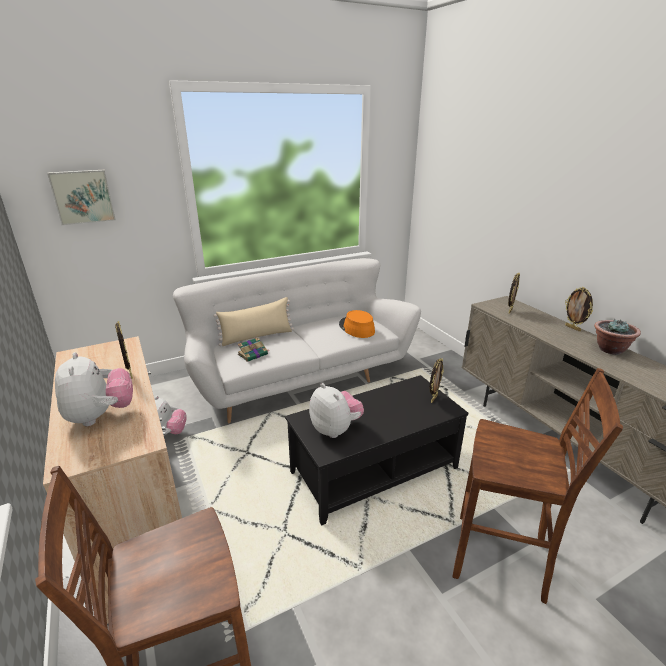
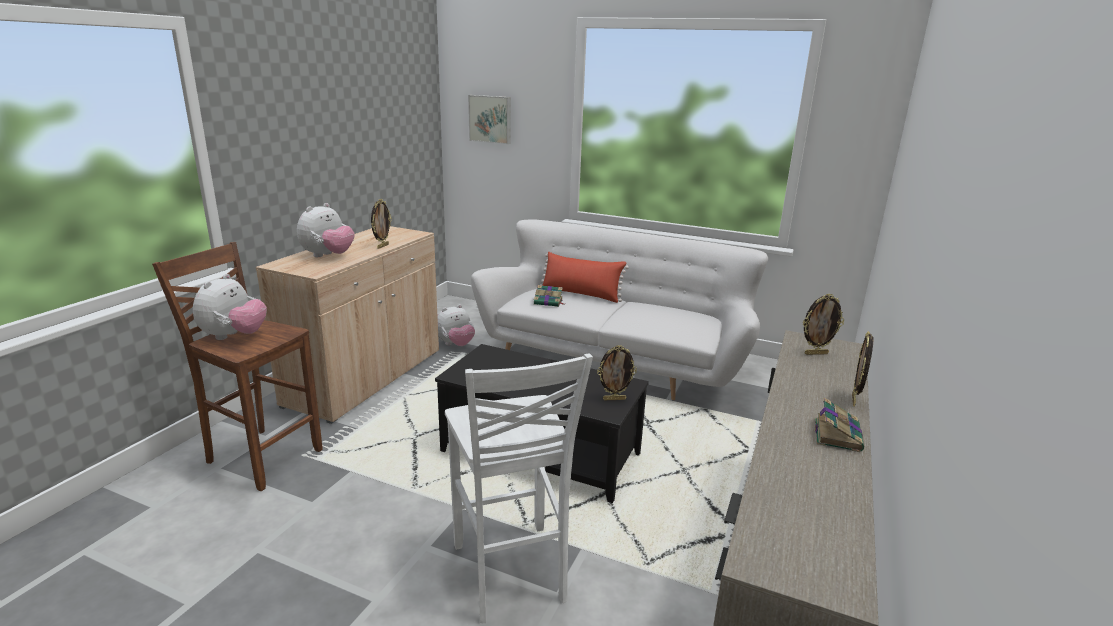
camera: 50 degrees right, 5 degrees down
(257, 336) = (581, 294): beige pillow -> red pillow
(335, 429) = (492, 368): plush toy -> plush toy (234, 336)
(356, 328) = (680, 325): orange hat -> none
(502, 559) = (510, 574): brown stool -> white stool
(610, 349) = (837, 434): potted plant -> book

